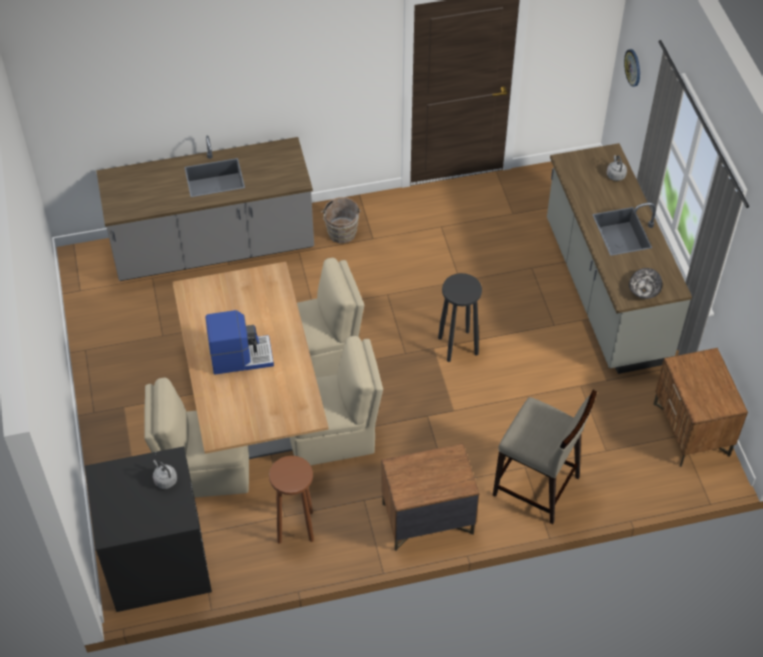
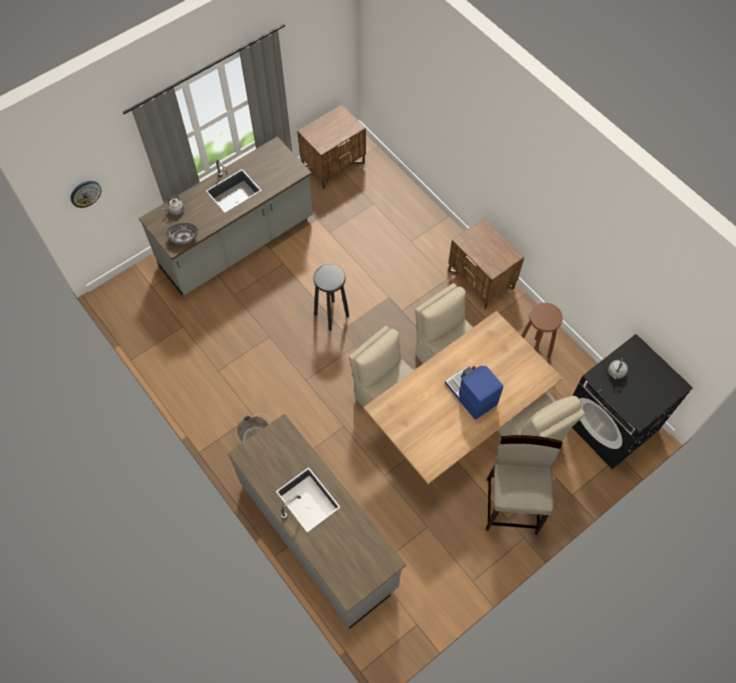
camera: 115 degrees left, 10 degrees up
(537, 487) = (422, 230): beige stool -> beige stool (512, 505)
(643, 290) = (285, 163): bowl -> bowl (184, 238)

